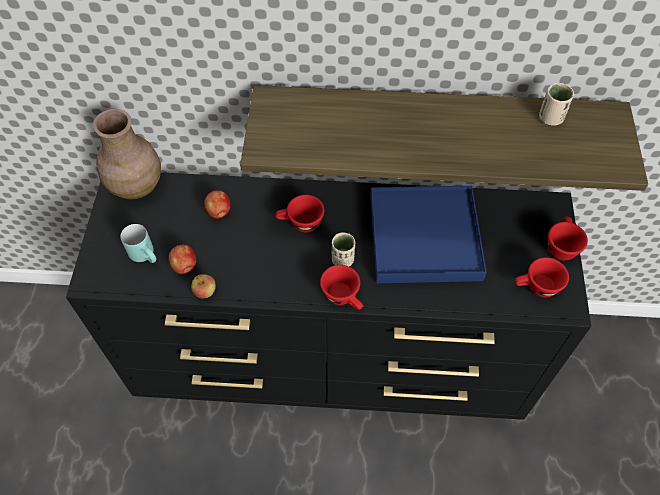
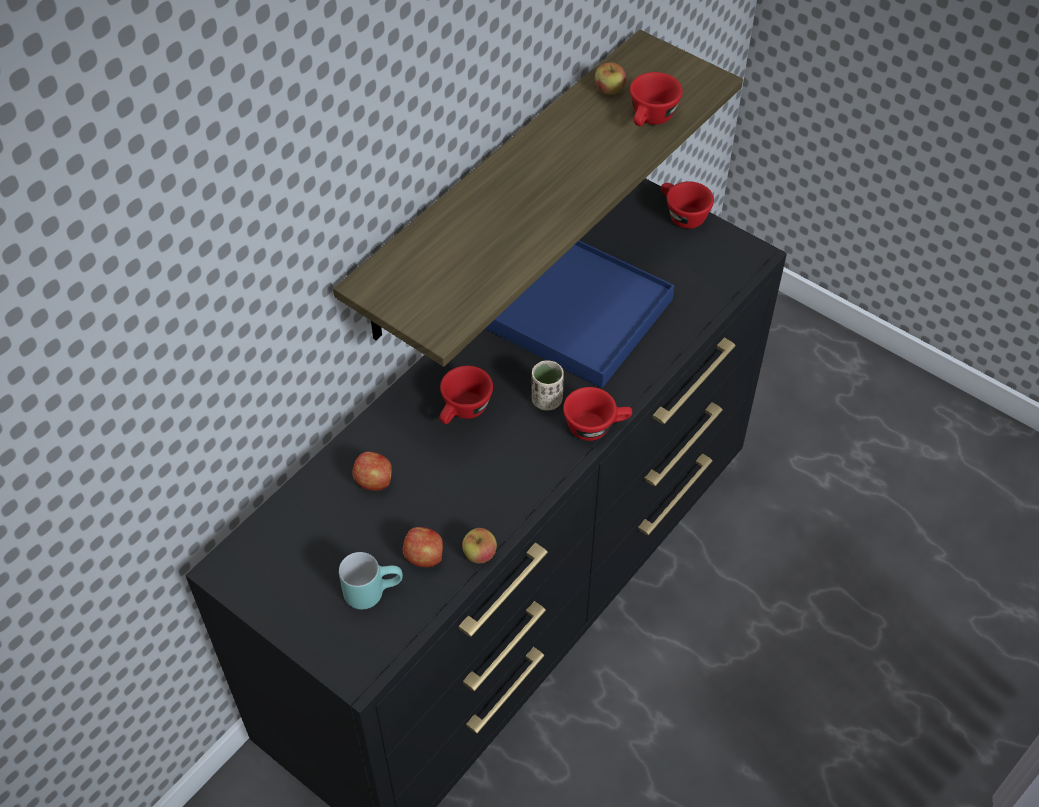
camera: 55 degrees left, 5 degrees down
(135, 185) = (249, 550): brown vase -> none
(536, 287) = (713, 264): red cup -> red cup (651, 119)
(550, 118) = (609, 90): beige cup -> apple

